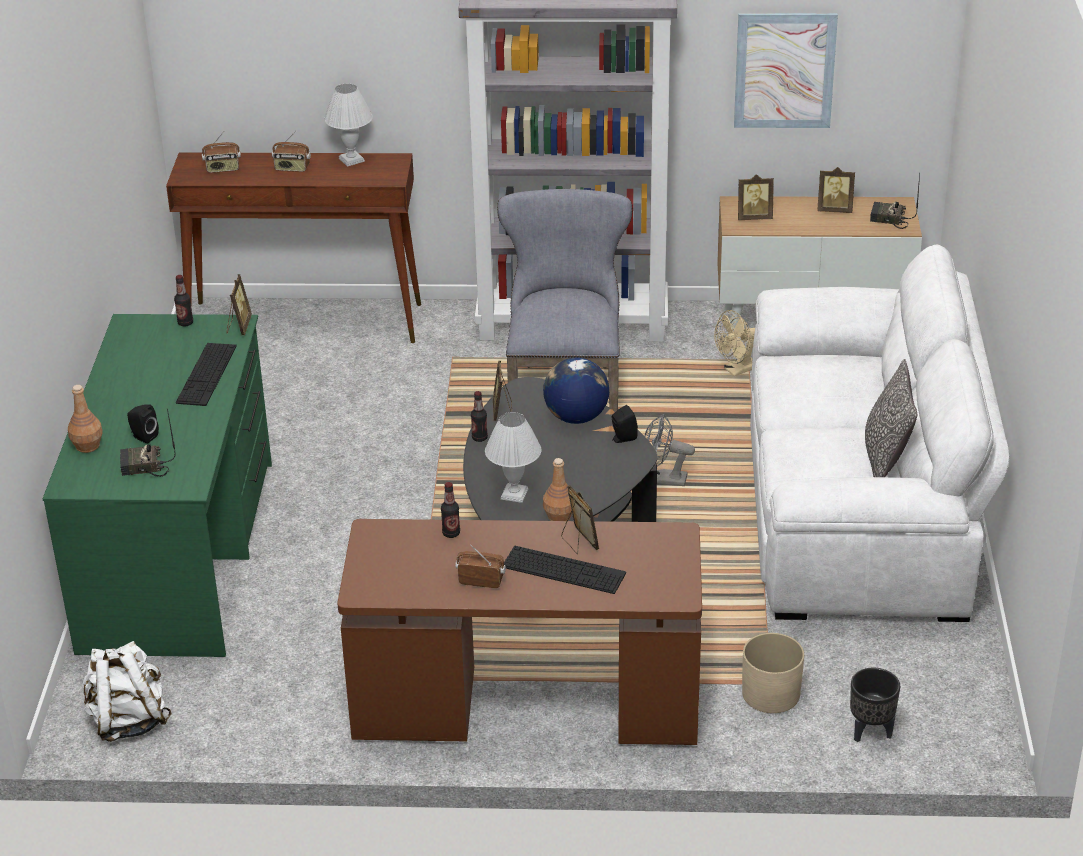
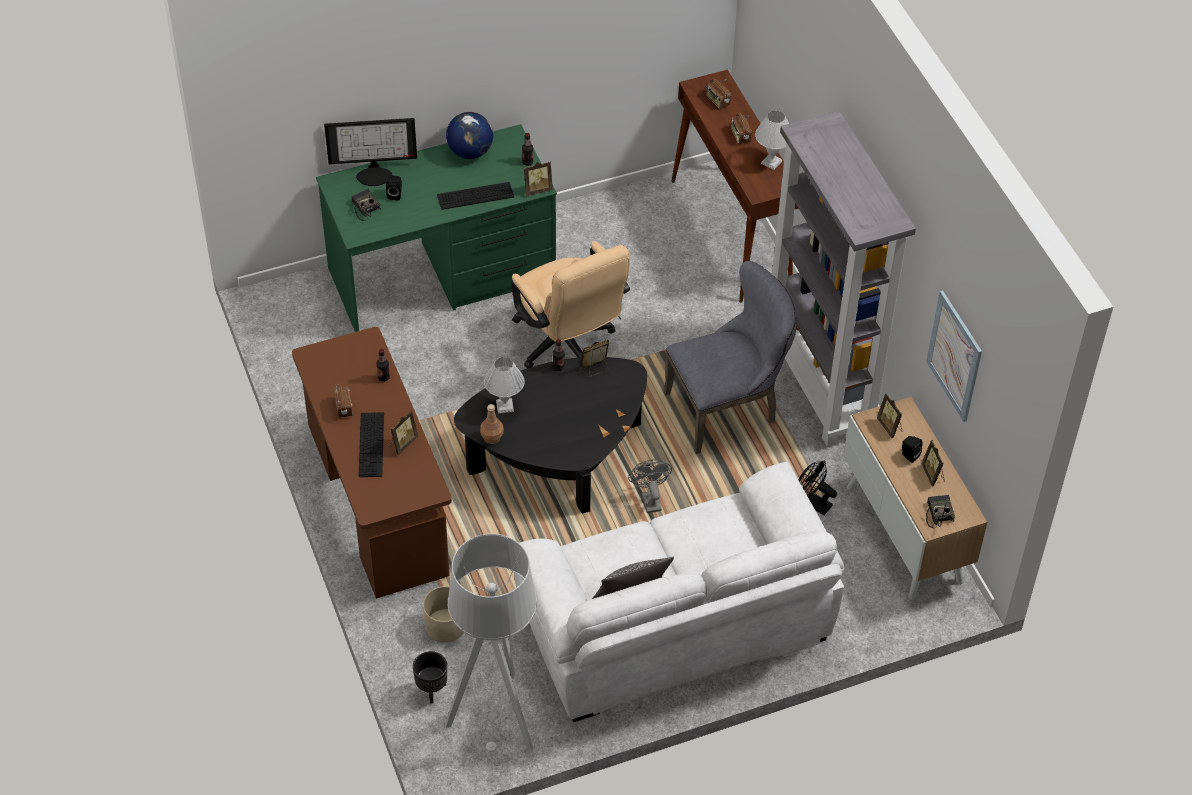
camera: 65 degrees right, 15 degrees up
(87, 445) = (374, 173): brown bottle -> monitor
(128, 721) = (283, 316): white backpack -> none
(383, 481) = (568, 346): none -> beige office chair
(576, 417) = (609, 410): globe -> globe (470, 152)
(622, 438) = (597, 444): black speaker -> black speaker (908, 455)
(736, 370) = (813, 503): beige fan -> black fan
(936, 684) = (496, 717): none -> grey floor lamp

